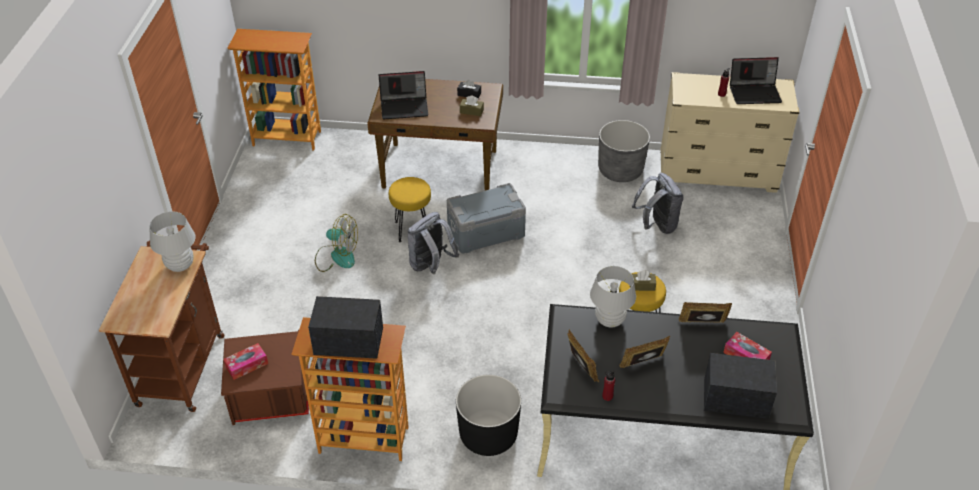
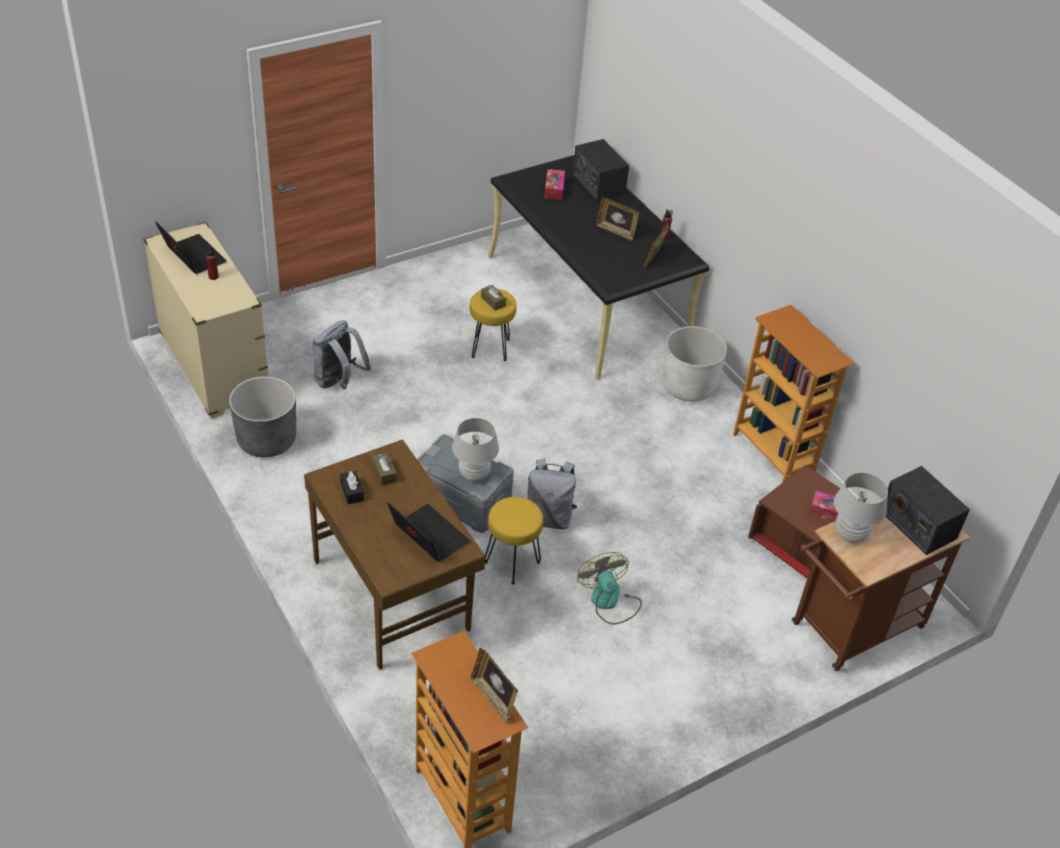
camera: 130 degrees left, 0 degrees up
(349, 341) = (805, 338): radio -> radio (917, 524)
(488, 435) = (688, 386): black planter -> white planter
(610, 320) = (592, 260): white table lamp -> white table lamp (474, 474)
(702, 325) = (545, 216): picture frame -> picture frame (493, 698)

